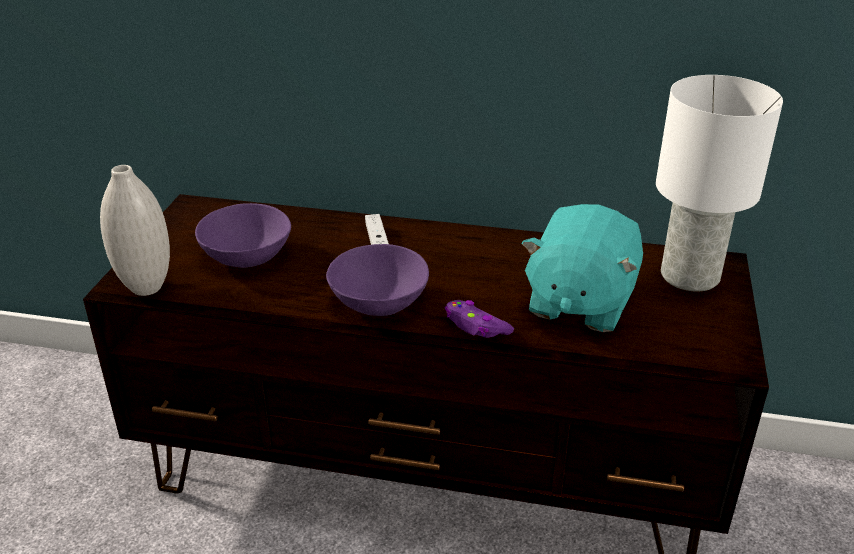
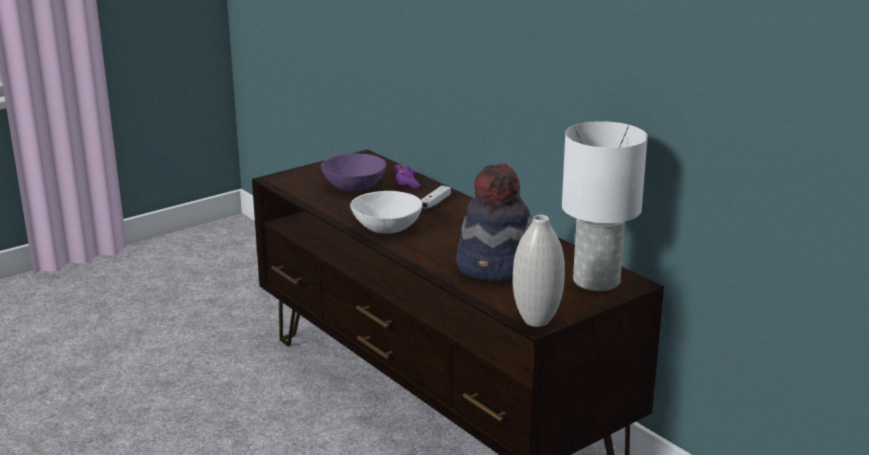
camera: 40 degrees right, 10 degrees down
(146, 287) = (285, 183): white vase -> white vase (536, 321)
(377, 302) = (386, 227): purple bowl -> white bowl
(476, 326) = (419, 255): purple game controller -> purple game controller (406, 182)
(579, 302) = (498, 267): turquoise plush toy -> hat

